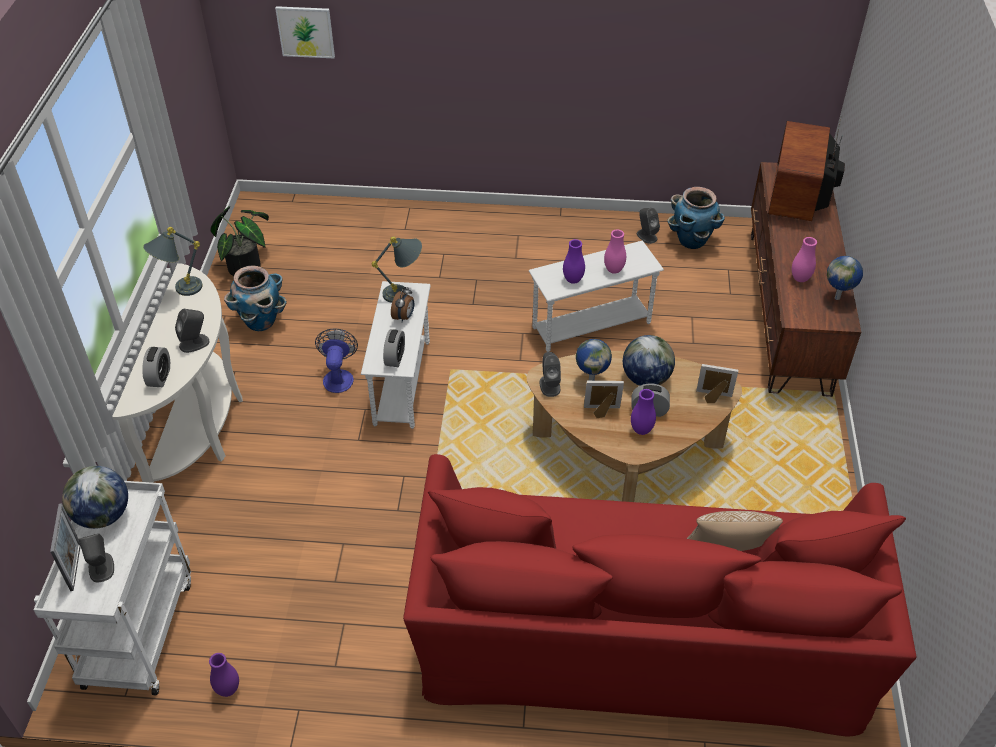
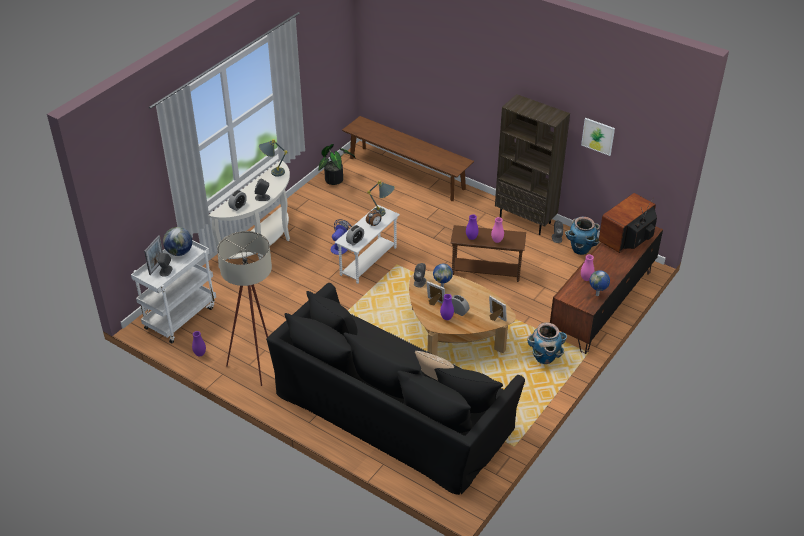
camera: 30 degrees right, 5 degrees down
(260, 321) = (323, 208): planter -> planter (544, 357)
(305, 31) = (402, 65): picture -> picture (598, 136)
(348, 656) = (257, 363): none -> beige floor lamp
(353, 217) = (406, 173): none -> brown bench
(583, 226) = (525, 220): none -> brown bookcase
(591, 325) = (486, 271): white side table -> brown side table
(640, 627) = (393, 409): red sofa -> black sofa
(646, 379) = (470, 297): globe -> none

